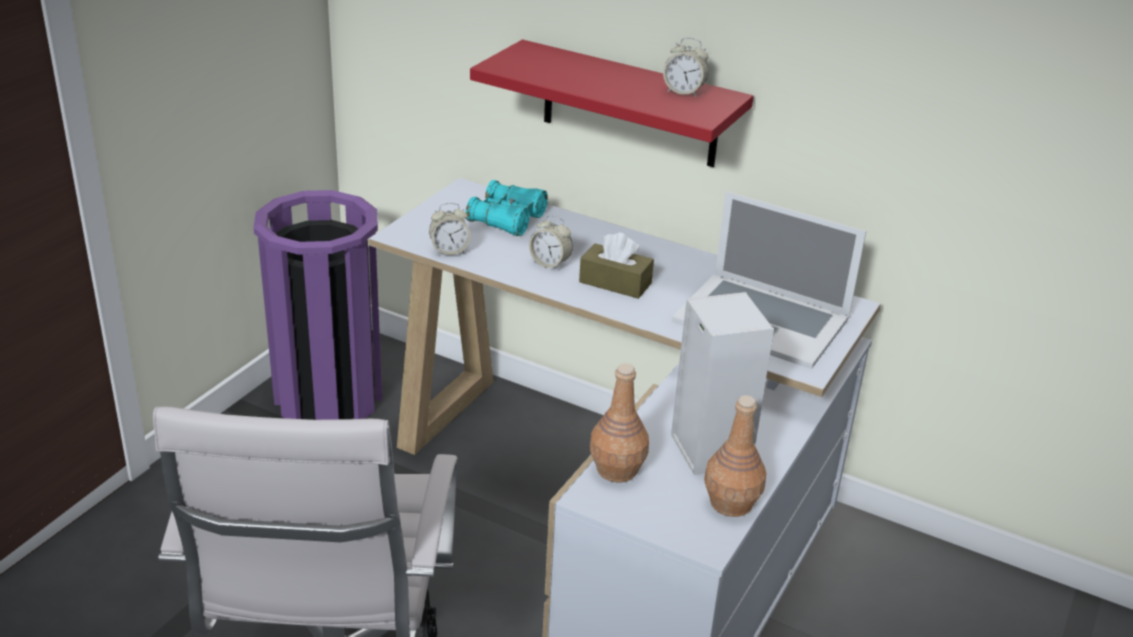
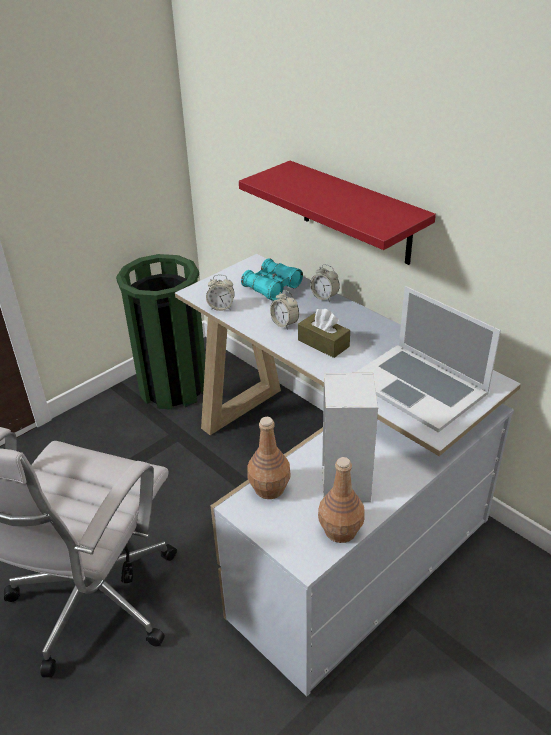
camera: 20 degrees right, 5 degrees up
(328, 396) = (174, 386): purple trash can -> green trash can
(683, 92) = (381, 208): alarm clock -> alarm clock (324, 297)

